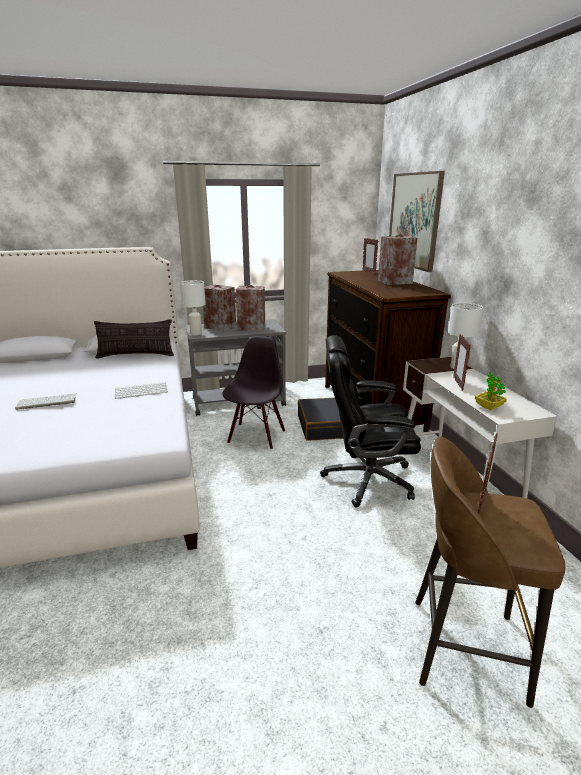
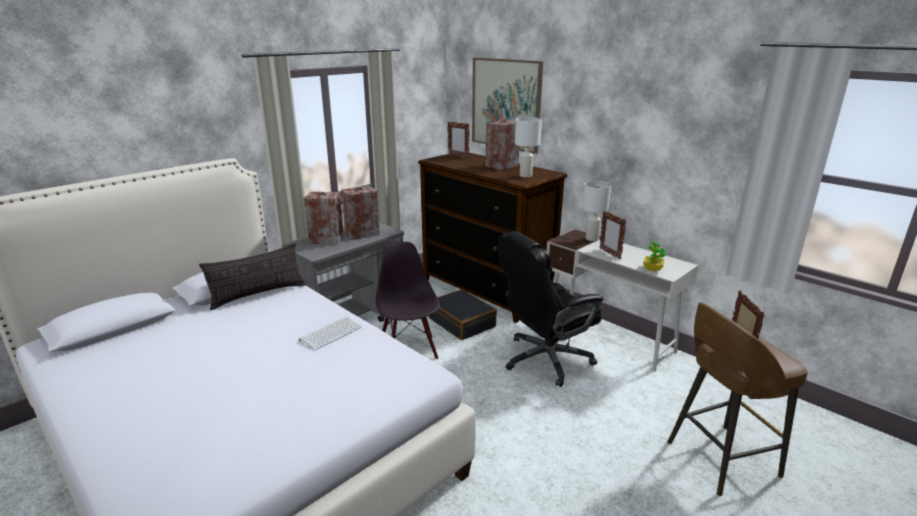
camera: 30 degrees left, 0 degrees up
(46, 402) = (237, 378): keyboard -> none
(196, 333) = (310, 253): white table lamp -> white table lamp (525, 175)

